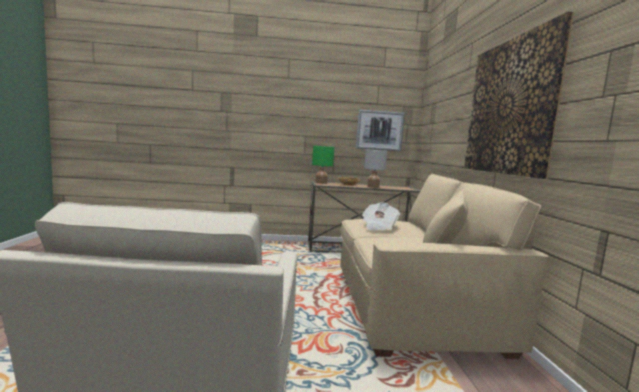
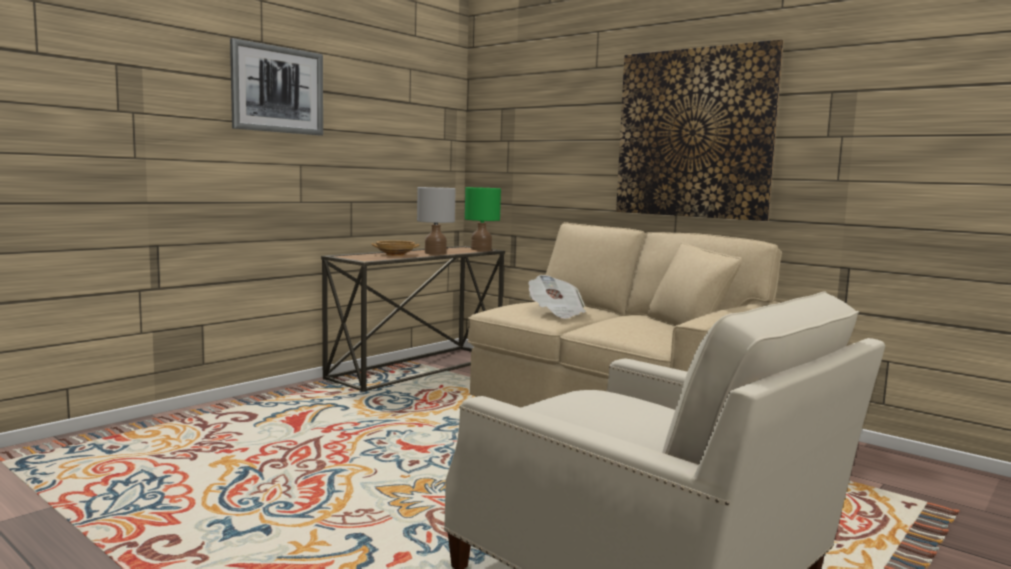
camera: 45 degrees left, 0 degrees up
(321, 183) = (354, 257): green table lamp -> green table lamp (481, 249)
(379, 130) = (417, 151): picture -> picture (278, 90)

